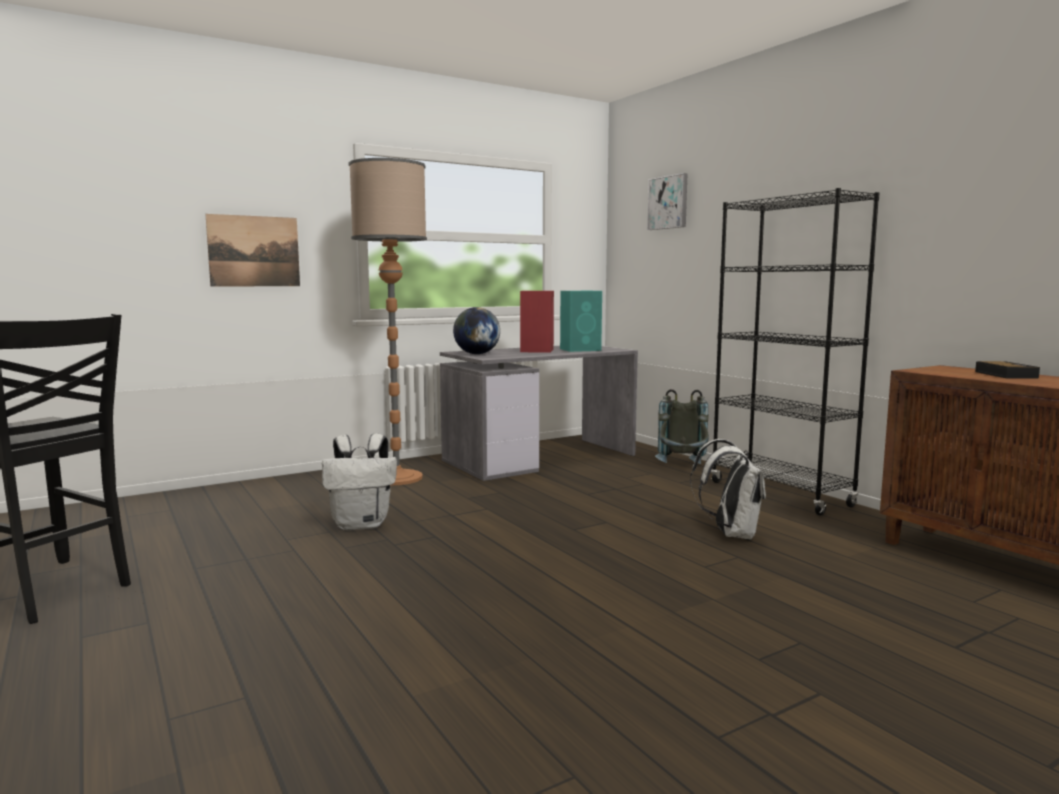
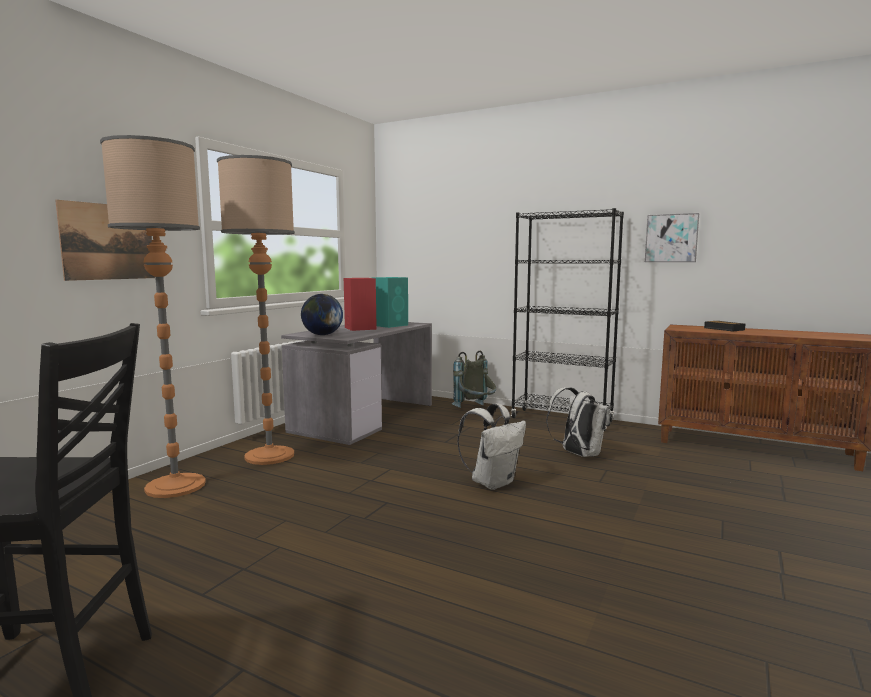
camera: 30 degrees left, 0 degrees up
(289, 488) = (175, 486): none -> floor lamp
(362, 524) = (306, 506): white backpack -> white backpack (493, 482)
(668, 202) = (440, 208): picture -> picture (671, 238)

